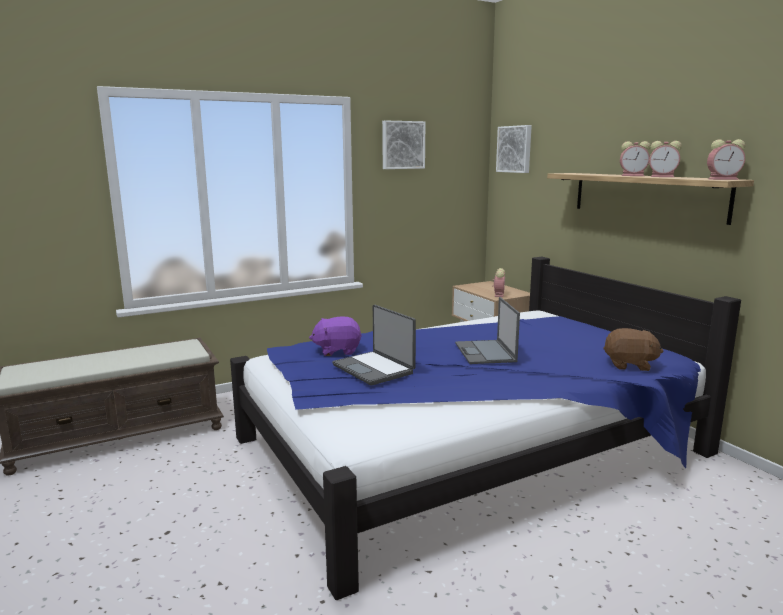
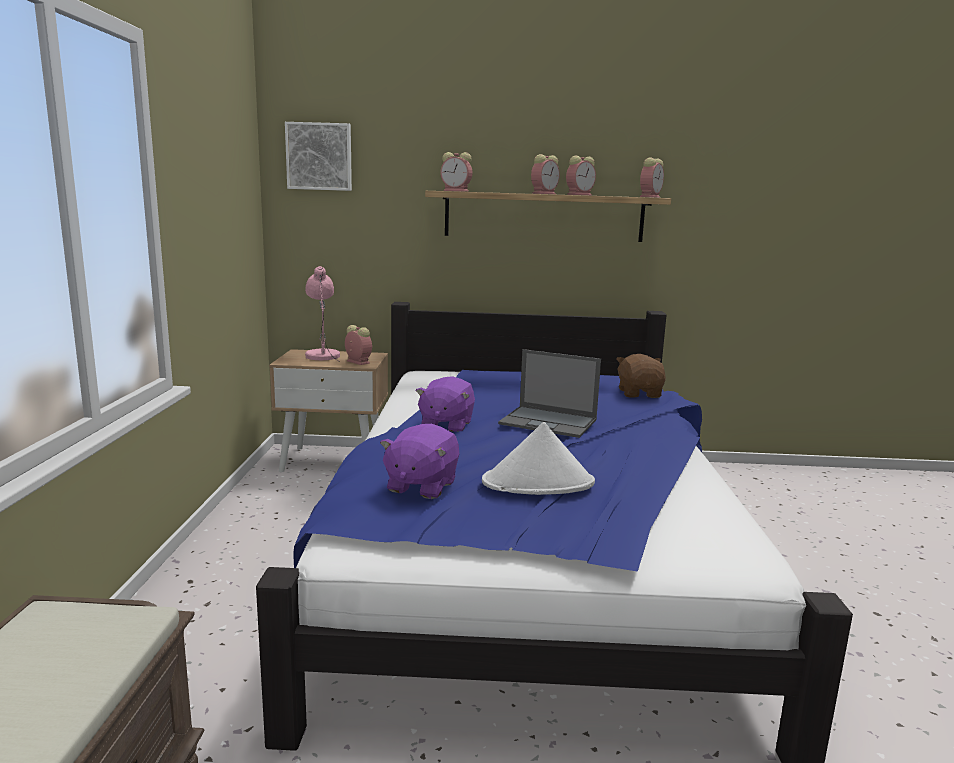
camera: 60 degrees left, 0 degrees up
(374, 369) = (538, 483): laptop -> white hat
(402, 145) = (197, 135): picture -> none
(436, 336) = (446, 425): none -> purple plush toy
(493, 287) = (323, 355): none -> pink table lamp
(575, 173) = (457, 191): none -> alarm clock
(630, 365) = (640, 394): brown plush toy -> brown plush toy turned 45 degrees counterclockwise

